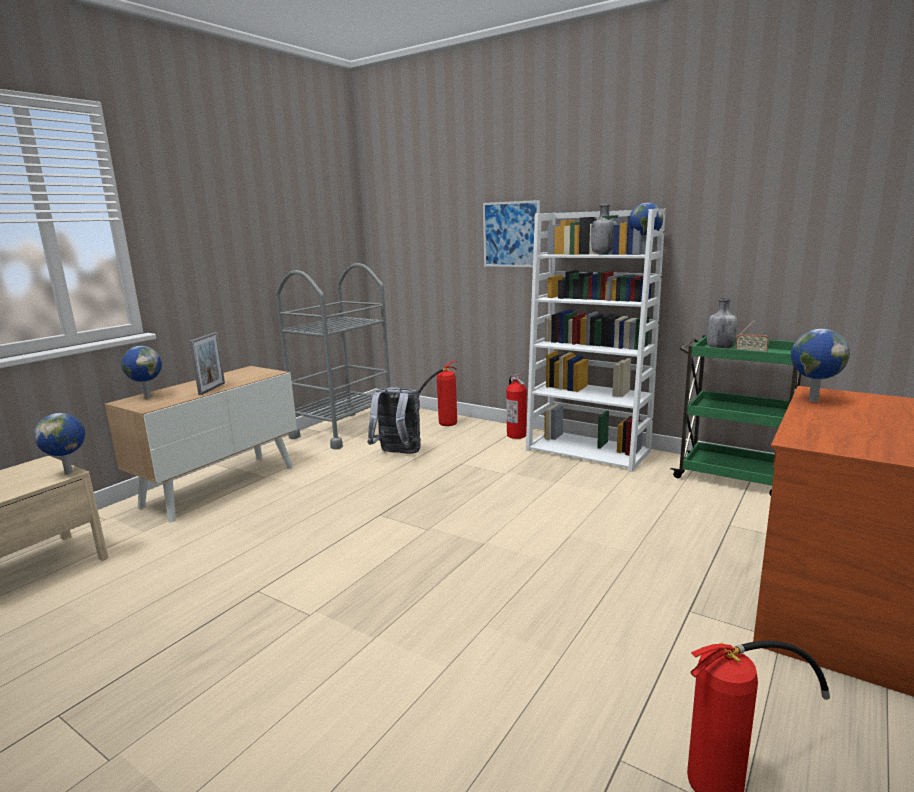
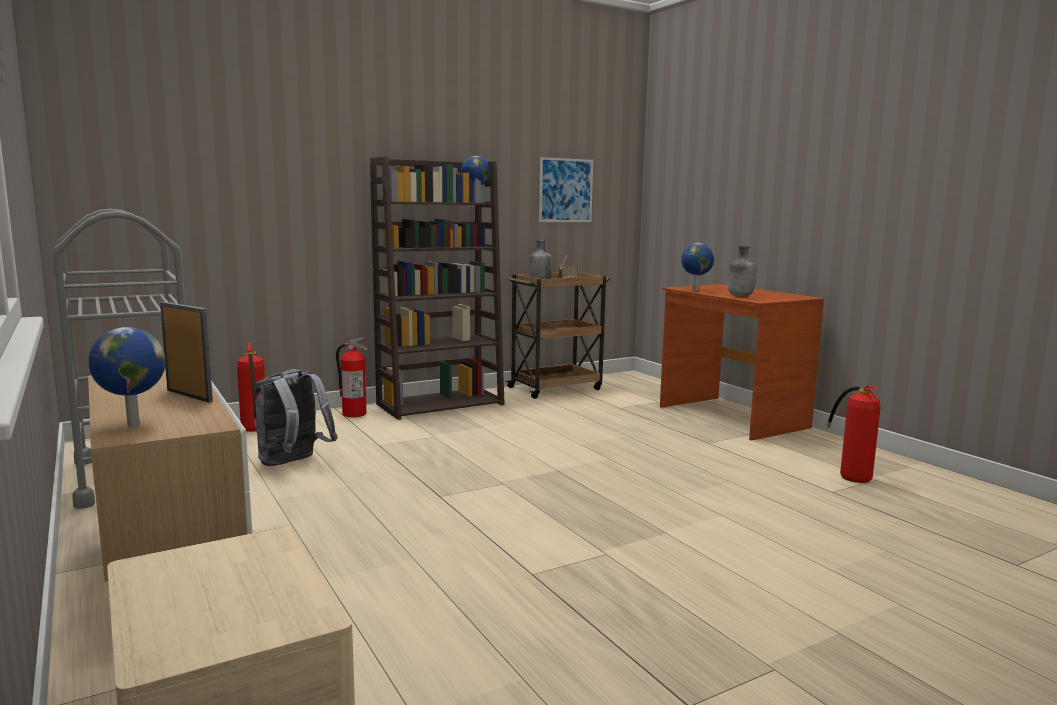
camera: 65 degrees left, 5 degrees down
(70, 472) = (266, 539): globe -> none
(511, 234) = (313, 179): picture -> picture (566, 190)
(589, 450) = (441, 404): white bookcase -> brown bookcase
(602, 254) = (444, 201): grey bottle -> grey bottle (739, 296)
(733, 477) = (556, 388): green cart -> brown cart

